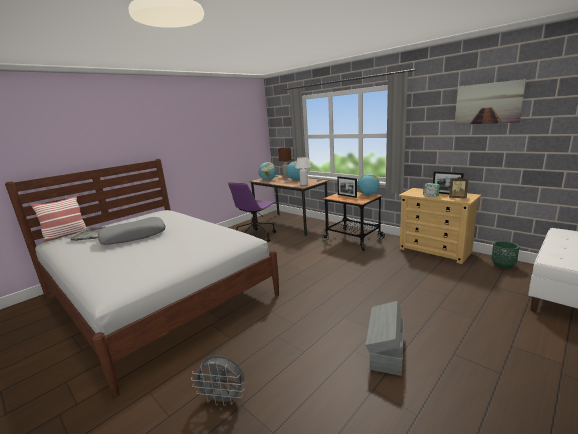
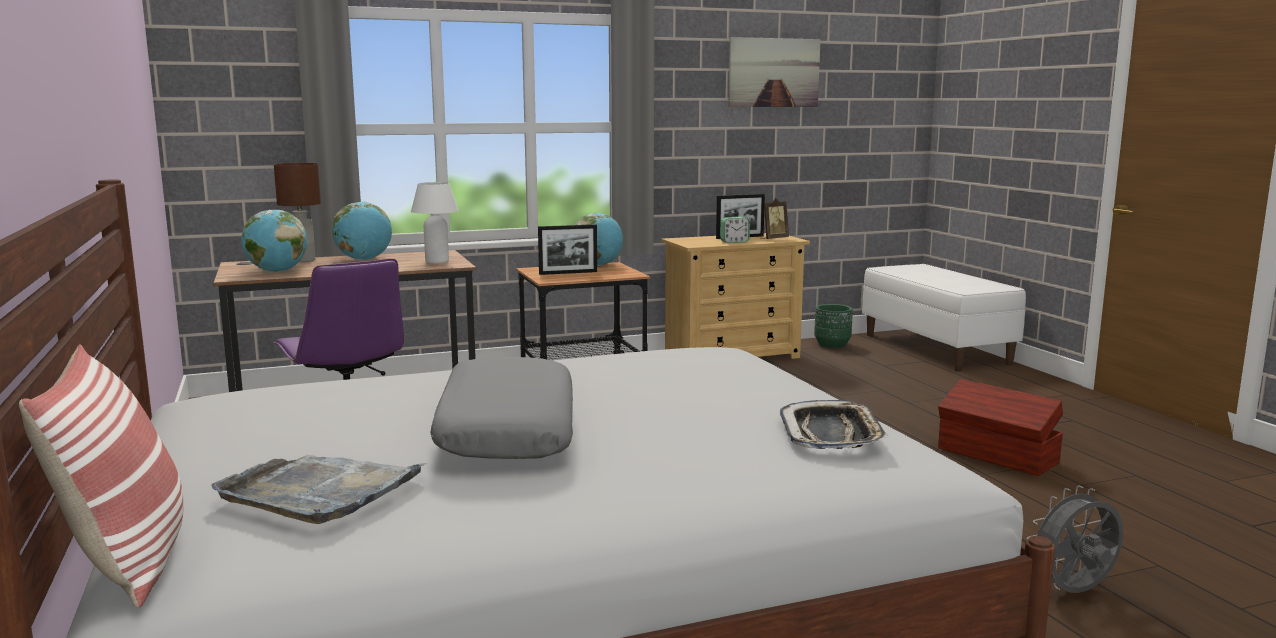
camera: 65 degrees left, 5 degrees down
(133, 270) = (831, 434): none -> tray
(223, 399) = (1073, 593): grey fan -> grey fan turned 150 degrees counterclockwise
(386, 350) = (997, 456): grey storage box -> brown storage box

